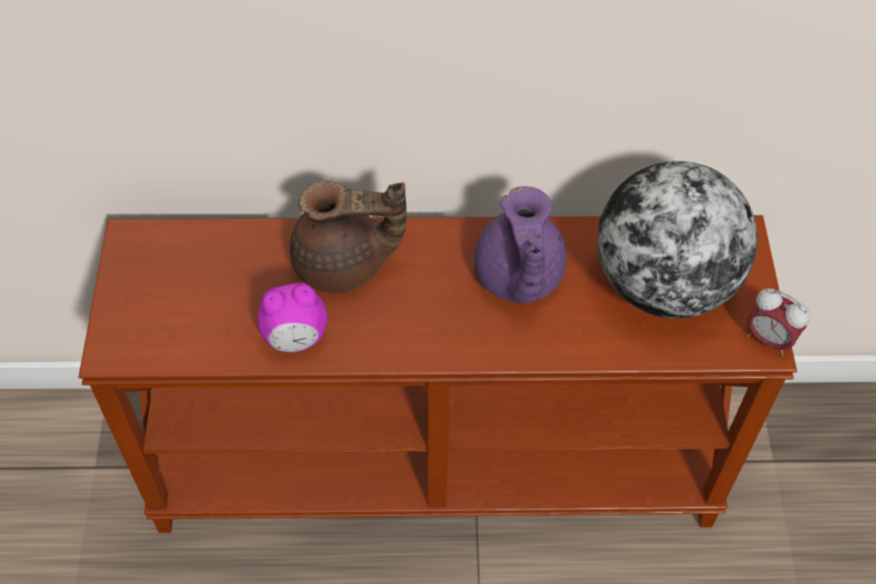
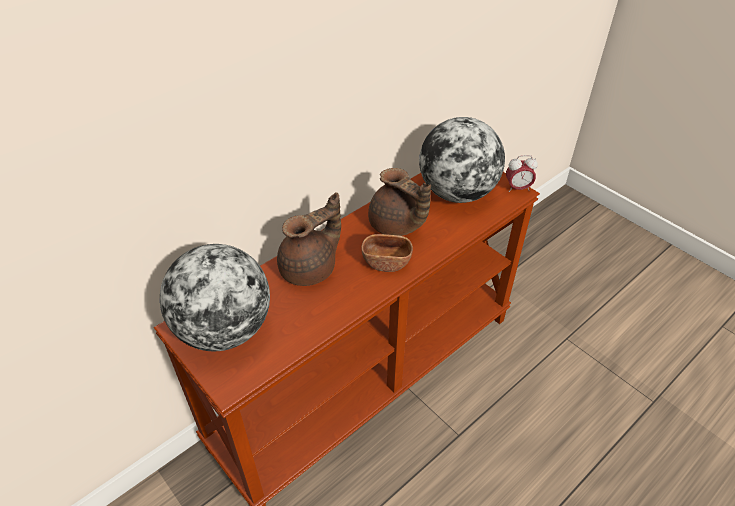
camera: 40 degrees left, 10 degrees down
(172, 278) = (225, 330): none -> globe
(295, 338) = (323, 314): alarm clock -> none
(446, 323) = (386, 262): none -> brown bowl
(517, 278) = (396, 226): purple teapot -> brown teapot

